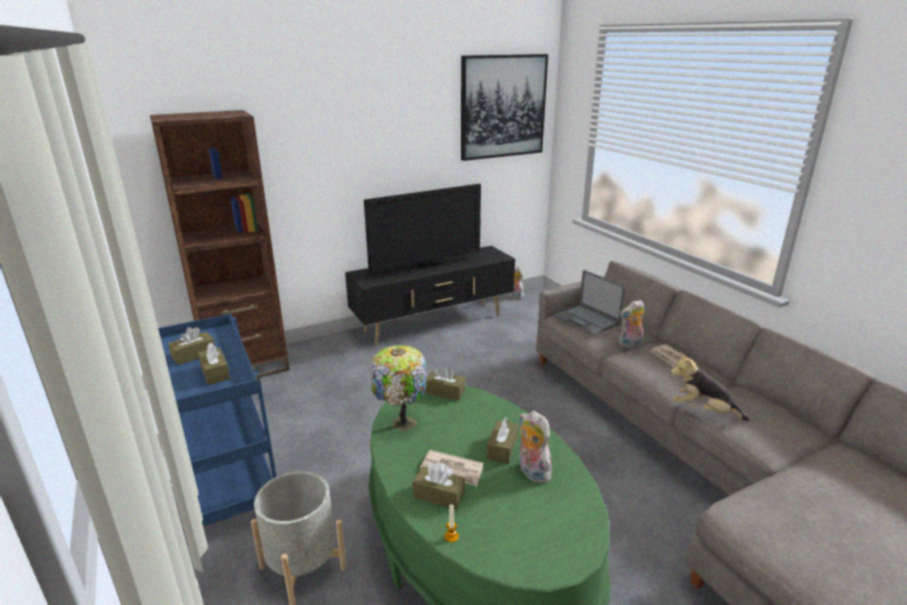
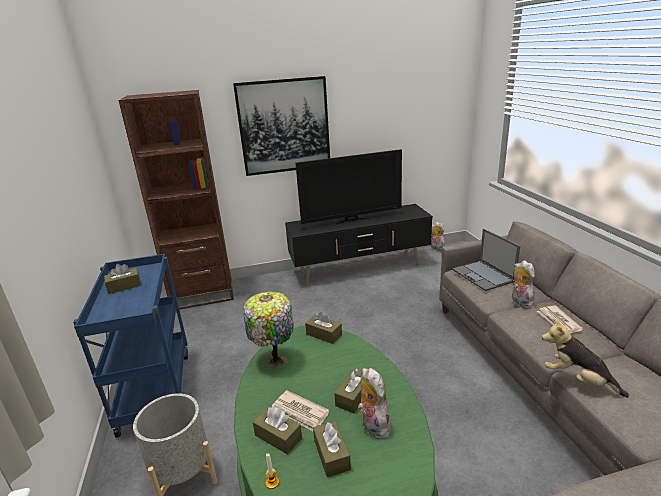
camera: 15 degrees right, 0 degrees up
(215, 373) = (130, 303): brown tissue box -> brown tissue box (331, 455)
(503, 107) = (426, 81): picture -> picture (284, 126)
(629, 345) = (519, 303): plush toy -> plush toy turned 75 degrees clockwise

